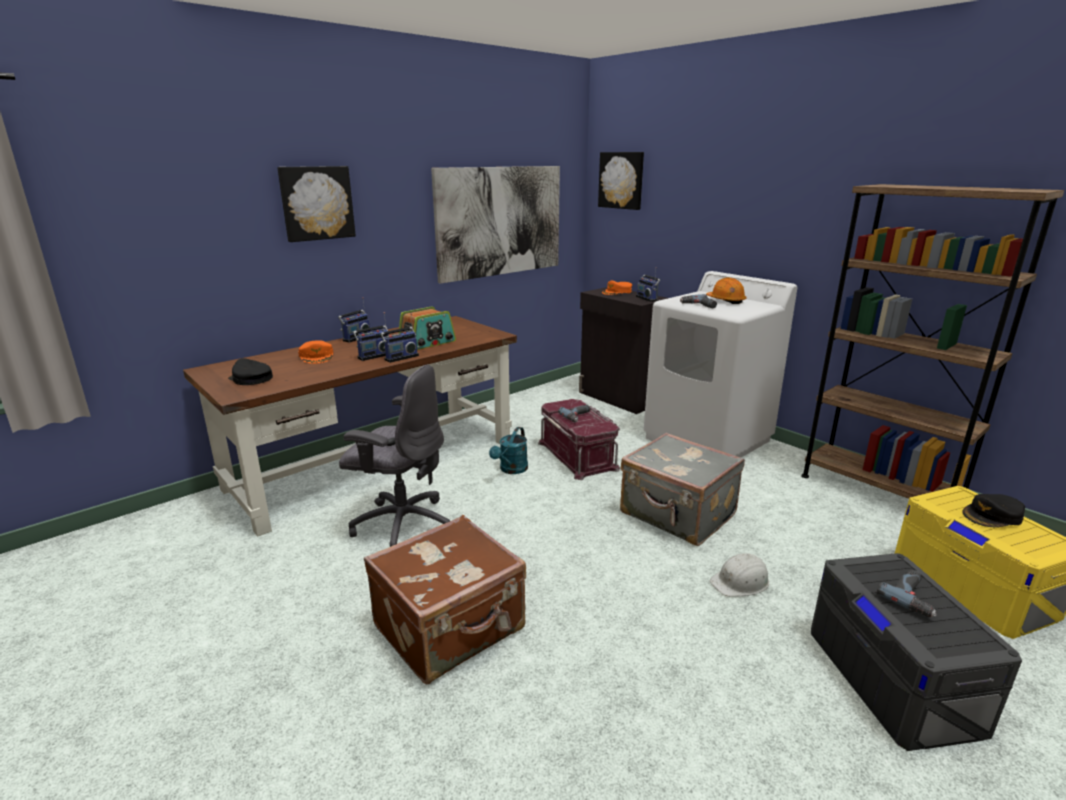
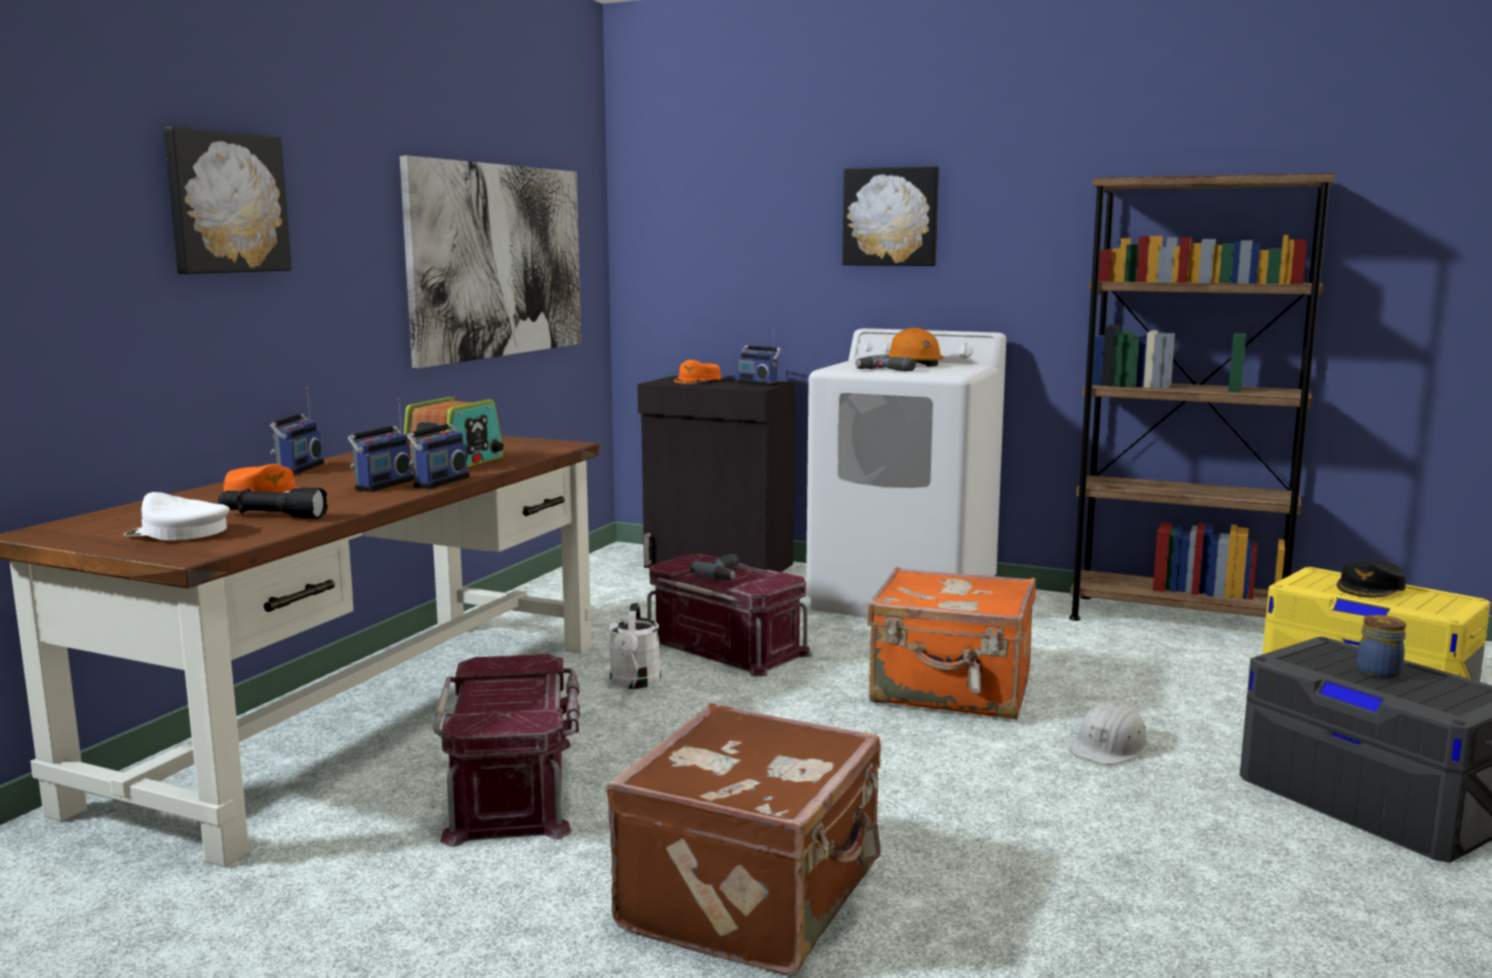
camera: 25 degrees left, 10 degrees down
(250, 379) = (178, 532): black cap -> white cap
(299, 373) = (272, 516): none -> black flashlight
(402, 524) = (514, 789): grey office chair -> red storage box
(511, 470) = (634, 683): turquoise watering can -> white watering can
(621, 180) = (680, 197): picture -> picture (891, 217)
(677, 515) = (952, 691): grey suitcase -> orange suitcase
(913, 598) = (1378, 671): power drill -> jar

